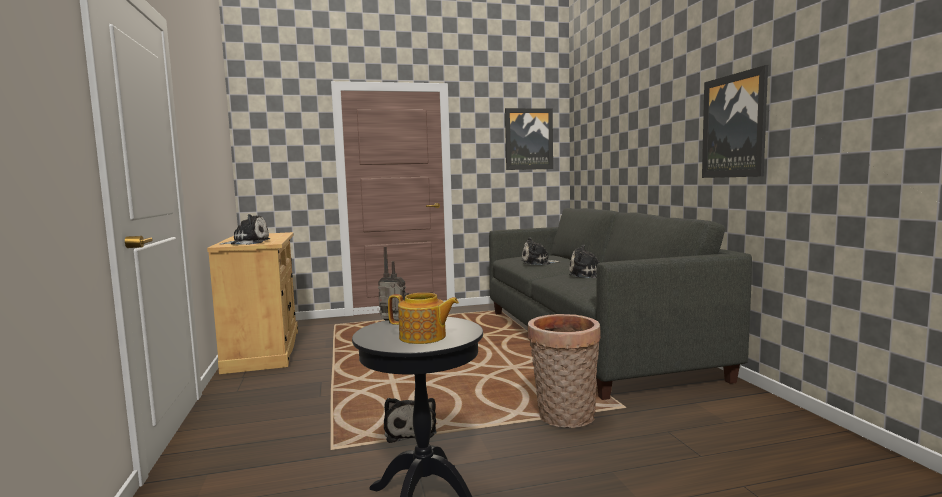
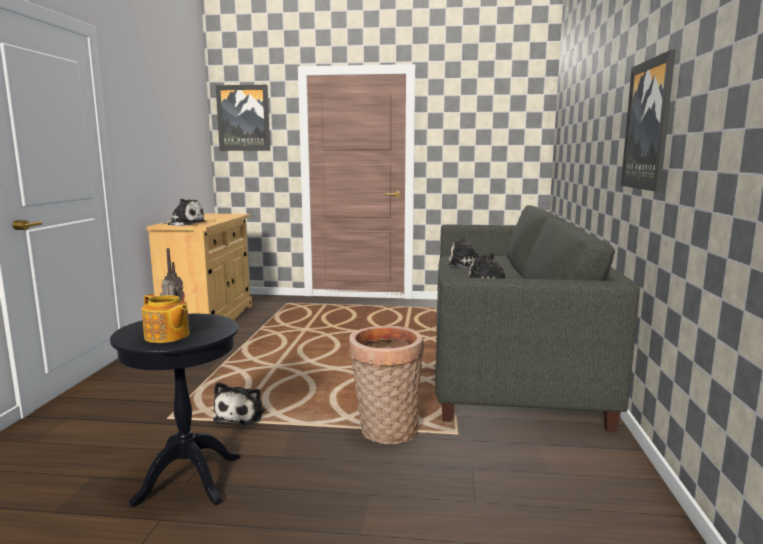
camera: 20 degrees right, 5 degrees up
(528, 139) = (504, 124): picture -> picture (243, 118)

